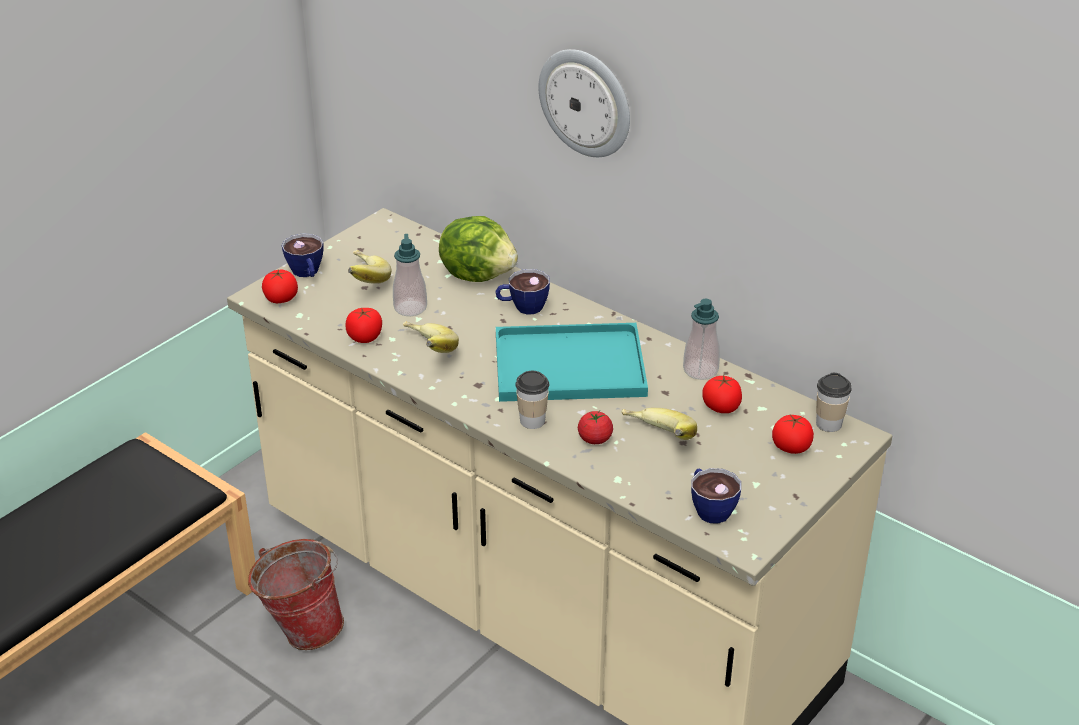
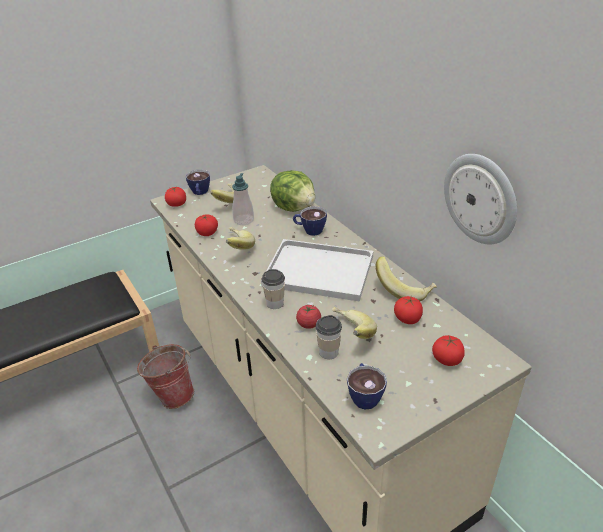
camera: 20 degrees right, 0 degrees up
(572, 364) = (321, 270): turquoise tray -> white tray
(586, 102) = (356, 96): wall clock -> wall clock (481, 198)
(700, 370) = (404, 290): soap dispenser -> banana
(828, 424) = (483, 347): cup -> cup (328, 352)

